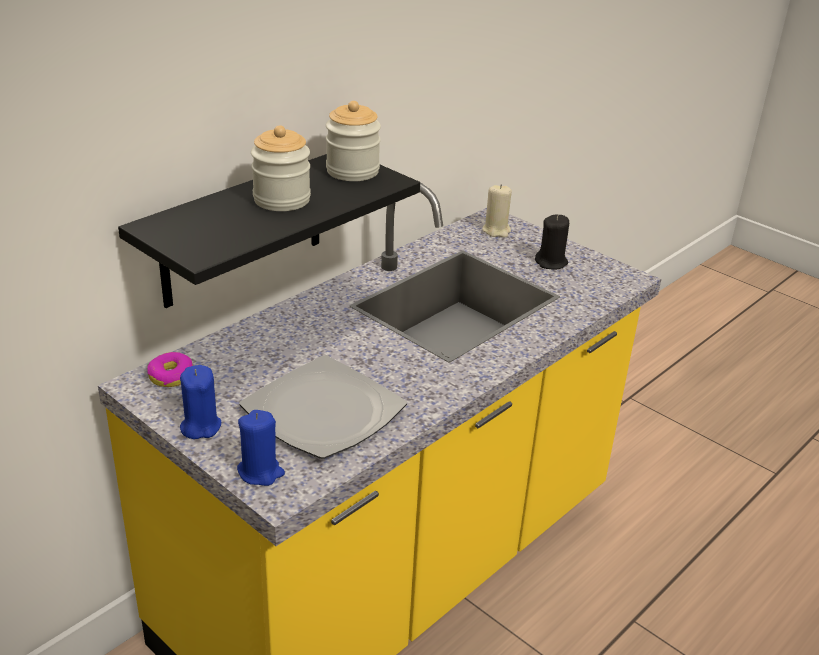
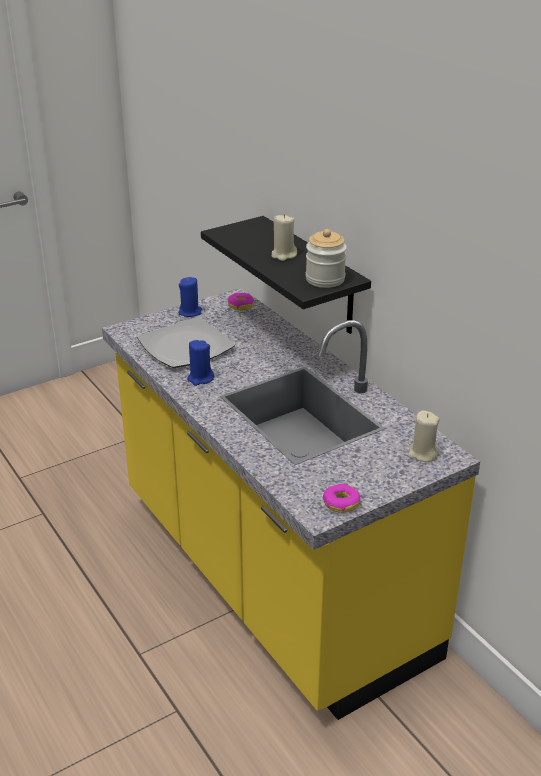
camera: 105 degrees right, 0 degrees up
(260, 472) = (143, 326): blue candle -> blue candle (200, 378)
(282, 200) = (283, 255): jar -> beige candle
(551, 263) = (355, 473): black candle -> none
(603, 268) = (341, 503): none -> donut

